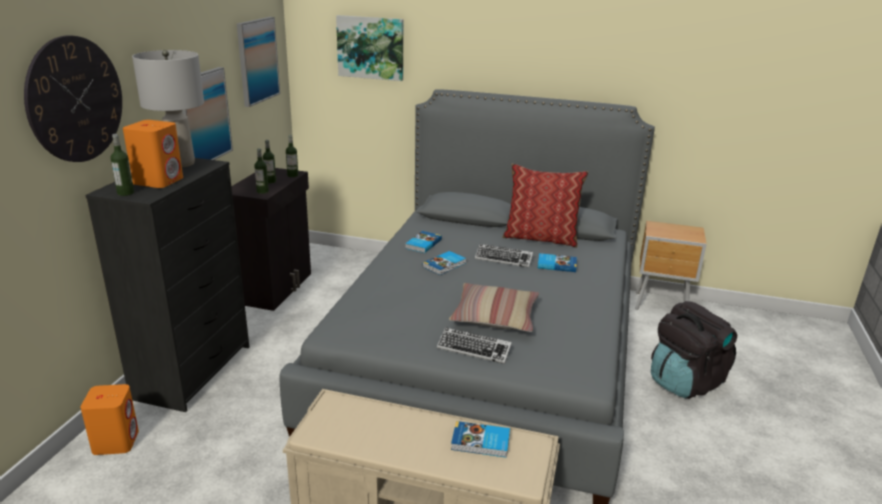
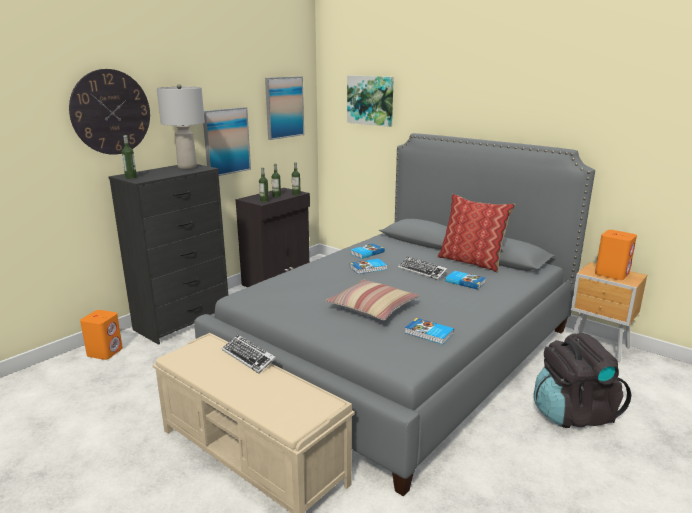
camera: 25 degrees right, 5 degrees down
(158, 181) = (159, 173): orange speaker -> orange speaker (612, 274)
(474, 349) = (331, 325): keyboard -> keyboard (248, 357)
(480, 442) = (284, 392): book -> book (429, 333)

